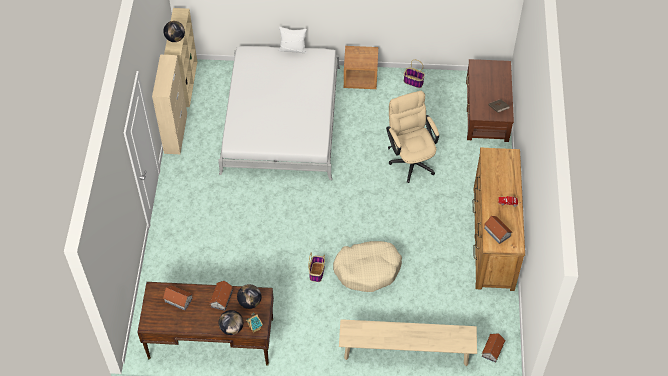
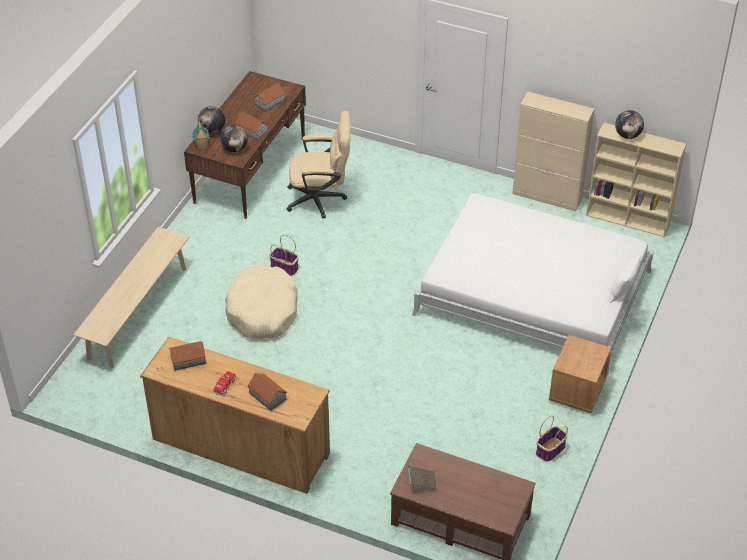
camera: 110 degrees right, 10 degrees down
(411, 159) = (410, 402): beige office chair -> beige office chair (321, 199)
(493, 350) = (90, 389): toy house -> toy house (267, 396)

